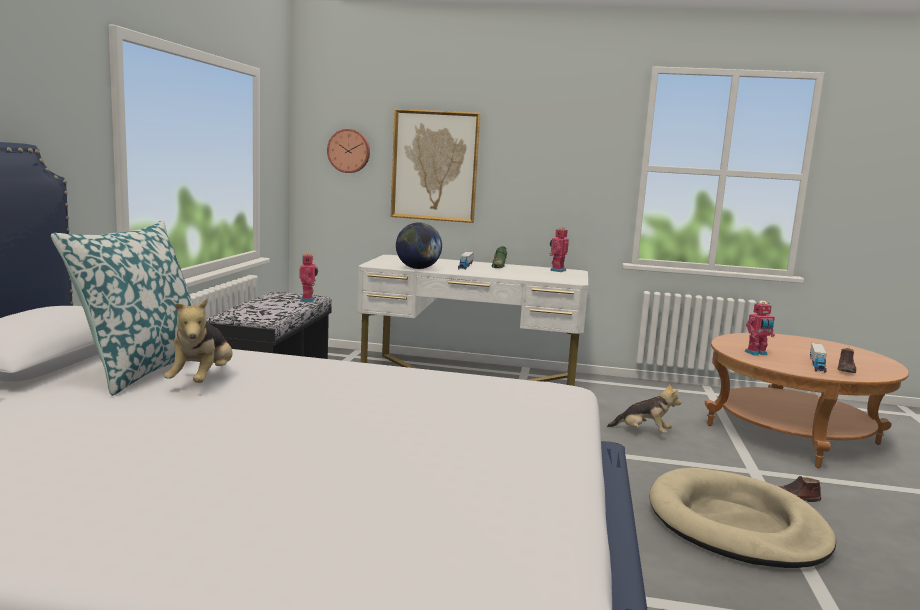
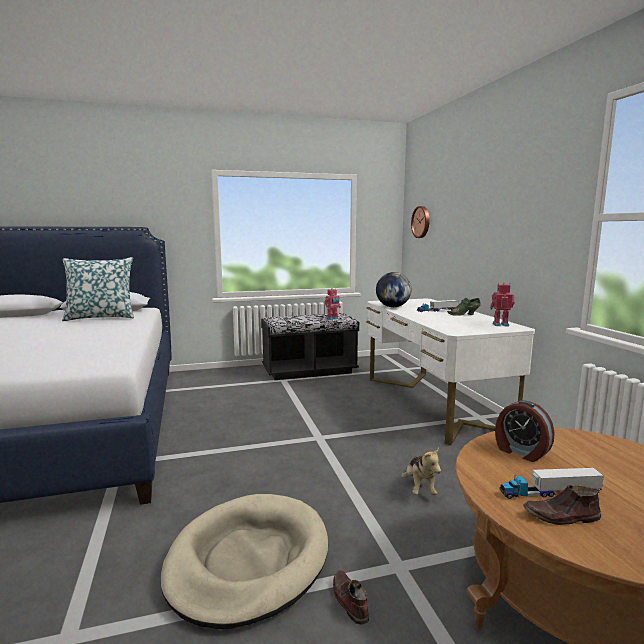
camera: 65 degrees right, 0 degrees up
(202, 381) = (88, 324): plush toy -> none
(435, 166) = (456, 229): picture -> none
(757, 353) = (521, 452): toy robot -> alarm clock

